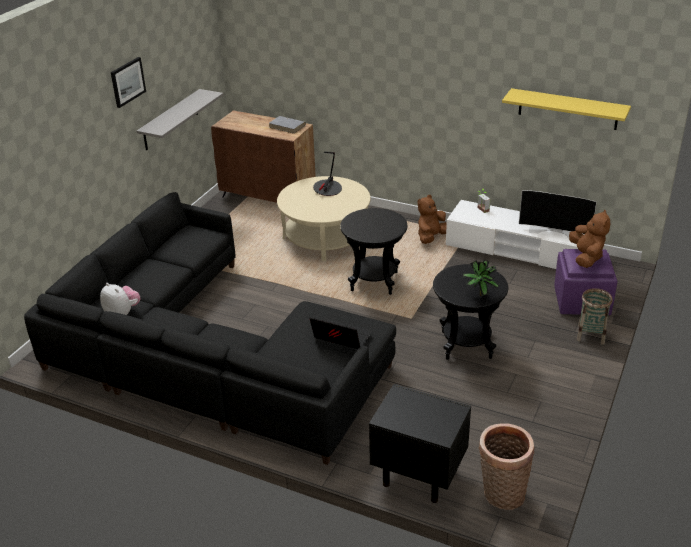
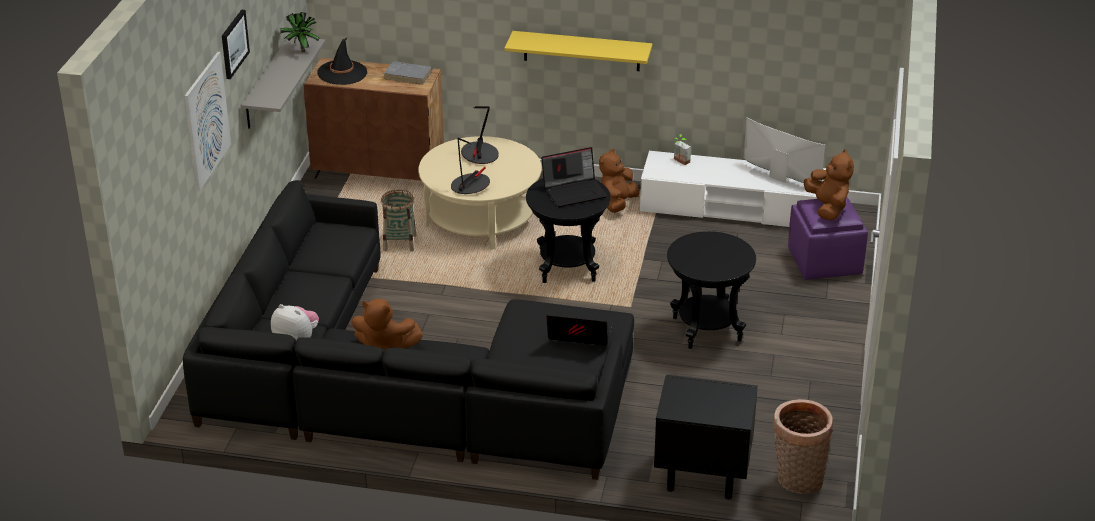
camera: 15 degrees left, 0 degrees up
(89, 136) = (207, 120): none -> picture
(185, 328) = (385, 348): none -> brown plush toy
(242, 121) = (342, 73): none -> black hat
(310, 210) = (470, 185): none -> table lamp
(380, 222) = (574, 191): none -> laptop
(478, 294) = (724, 265): potted plant -> potted plant (300, 51)
(555, 231) = (777, 179): television -> television turned 150 degrees counterclockwise
(568, 109) = (782, 29): yellow shelf -> yellow shelf (581, 51)
(591, 334) = (845, 299): basket -> basket (400, 243)

